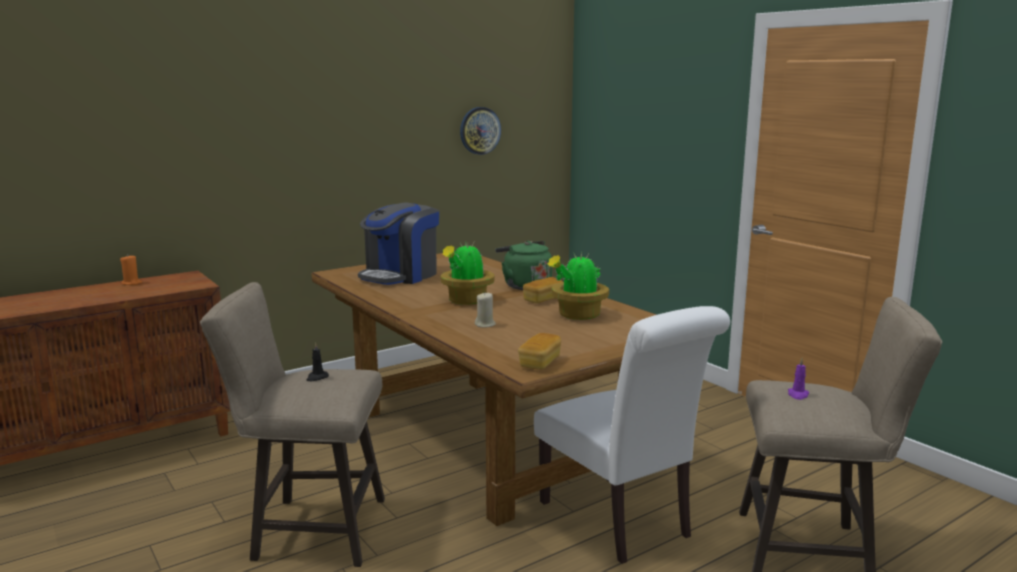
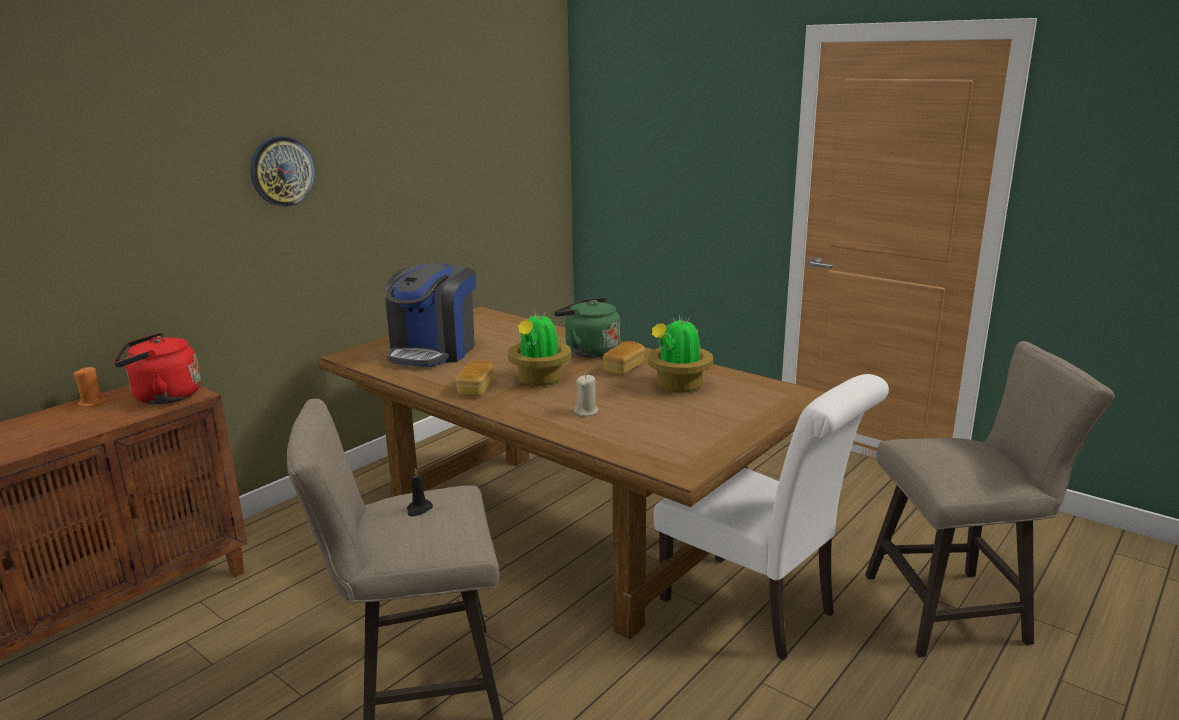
camera: 15 degrees left, 5 degrees up
(179, 284) = (162, 397): none -> red kettle
(479, 130) = (479, 162): wall clock -> wall clock (282, 171)
(540, 363) = (687, 458): bread -> bread (476, 389)
(798, 395) = (949, 456): purple candle -> none

